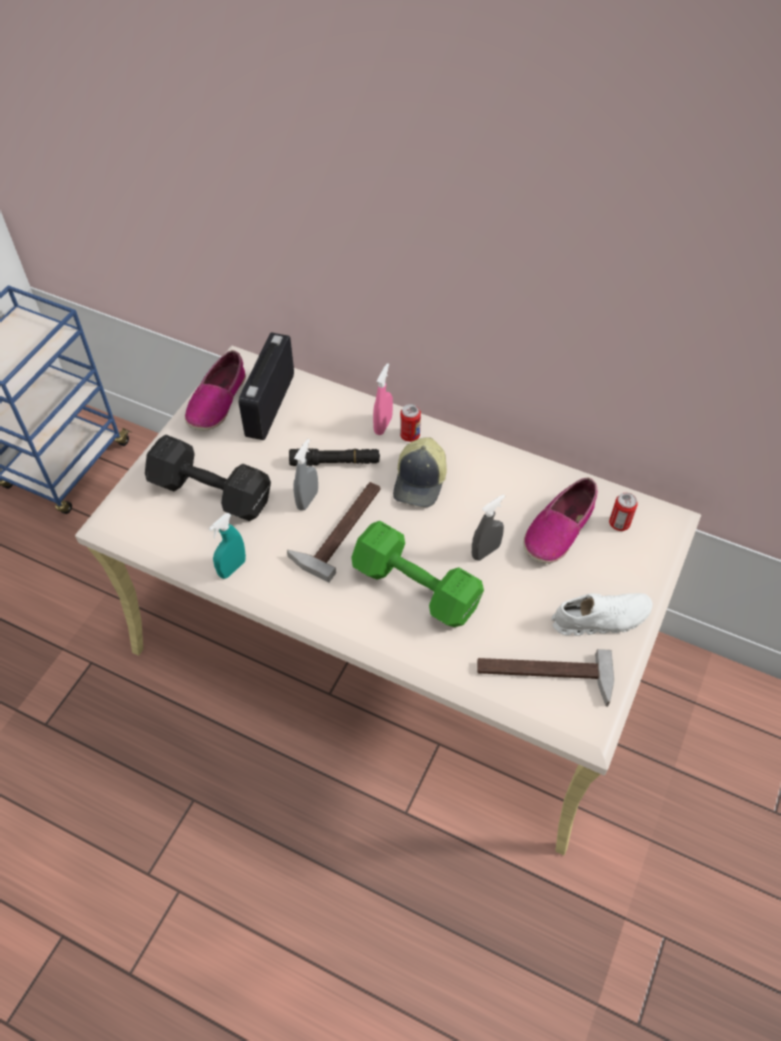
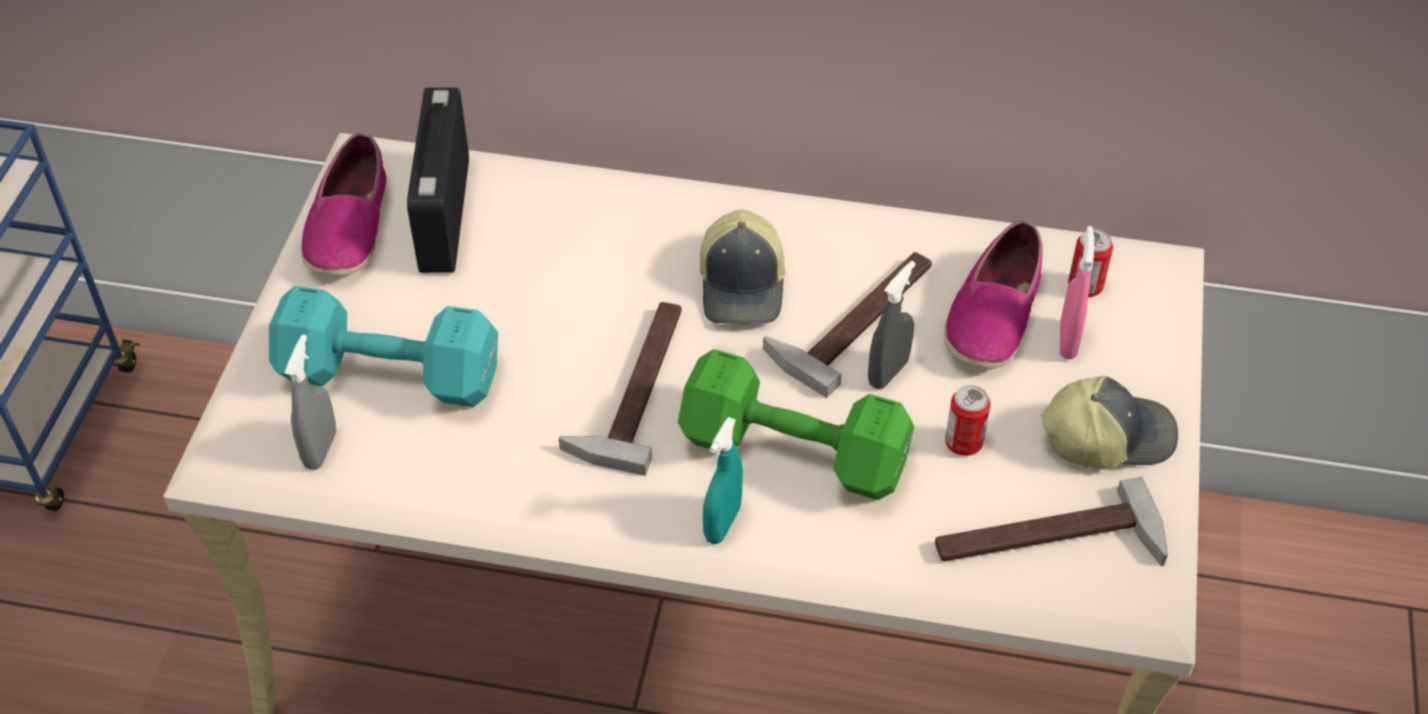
camera: 15 degrees left, 5 degrees down
(213, 494) = (394, 377): black dumbbell -> turquoise dumbbell
(232, 568) = (470, 488): turquoise spray bottle -> turquoise spray bottle (722, 524)
(307, 500) = (562, 353): grey spray bottle -> grey spray bottle (320, 449)
(335, 462) = (588, 284): black flashlight -> none
(383, 425) = (649, 211): pink spray bottle -> pink spray bottle (1068, 341)
(410, 435) = (700, 218): can -> can (963, 443)
(477, 513) = (854, 316): none -> hammer
(600, 619) = (1106, 436): white shoe -> cap

